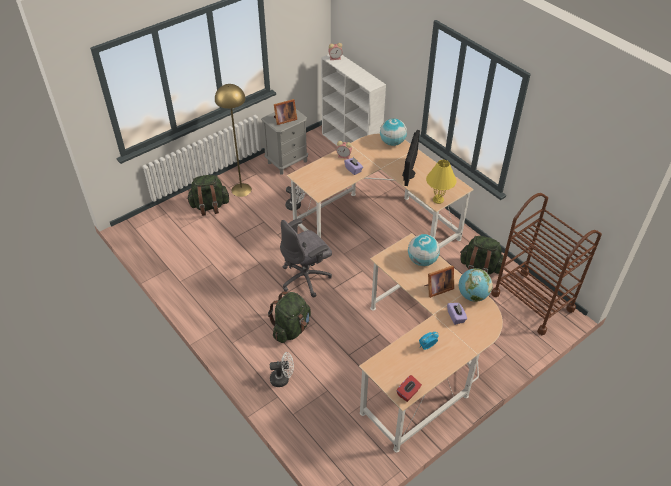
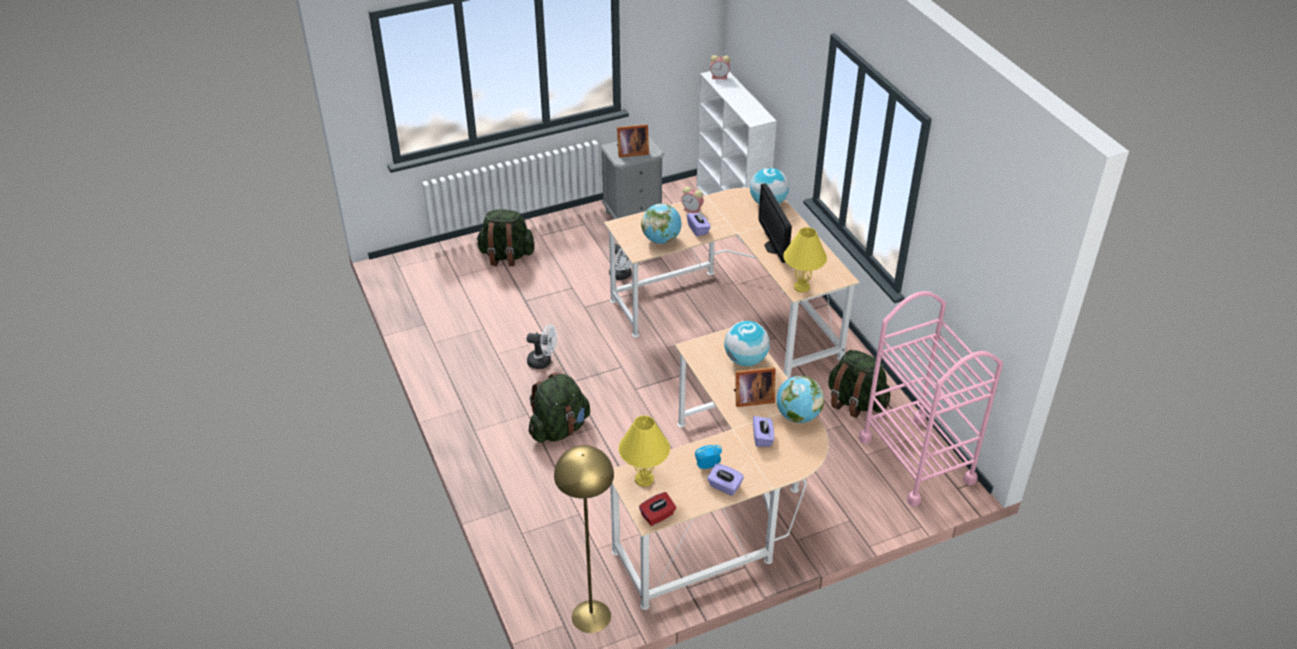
camera: 15 degrees right, 5 degrees down
(241, 190) = (556, 241): yellow floor lamp -> yellow floor lamp (591, 616)
(282, 379) = (525, 488): white fan -> white fan (543, 361)
(306, 278) = (603, 369): grey office chair -> none
(331, 181) = (661, 239): none -> globe
(388, 366) = (644, 479): none -> yellow table lamp
(408, 174) = (774, 247): monitor -> monitor turned 135 degrees clockwise
(445, 359) = (724, 486): none -> purple tissue box
(532, 301) = (916, 460): brown cart -> pink cart

